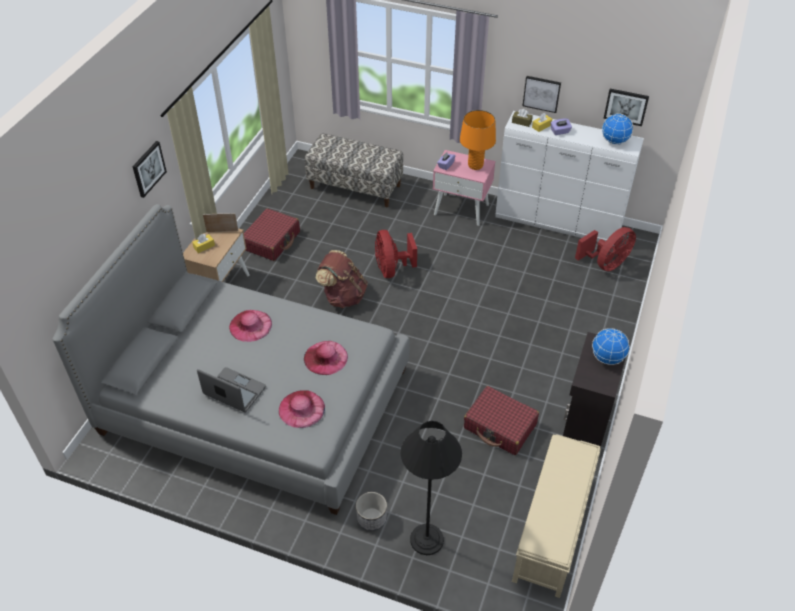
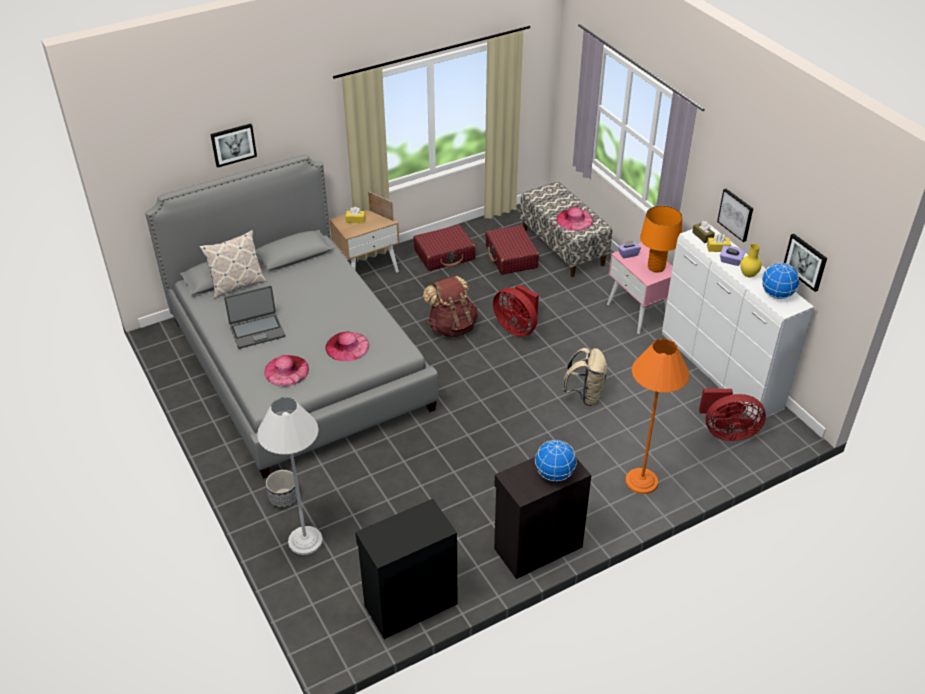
camera: 40 degrees right, 5 degrees down
(148, 168) = (312, 121): picture -> picture (233, 144)
(165, 362) = (237, 285): none -> pillow
(234, 391) = (257, 331): laptop -> laptop turned 90 degrees clockwise
(250, 325) = (322, 293): pink hat -> pink hat (574, 220)
(391, 269) = (517, 327): red fan -> red fan turned 75 degrees counterclockwise
(426, 539) = (305, 540): black floor lamp -> white floor lamp
(494, 292) = (585, 395): none -> beige backpack
(500, 426) = (461, 500): red suitcase -> red suitcase (511, 257)
(552, 529) = (409, 604): beige bench -> black cabinet
(582, 136) = (748, 275): none -> yellow vase
(595, 332) = (641, 481): none -> orange floor lamp

